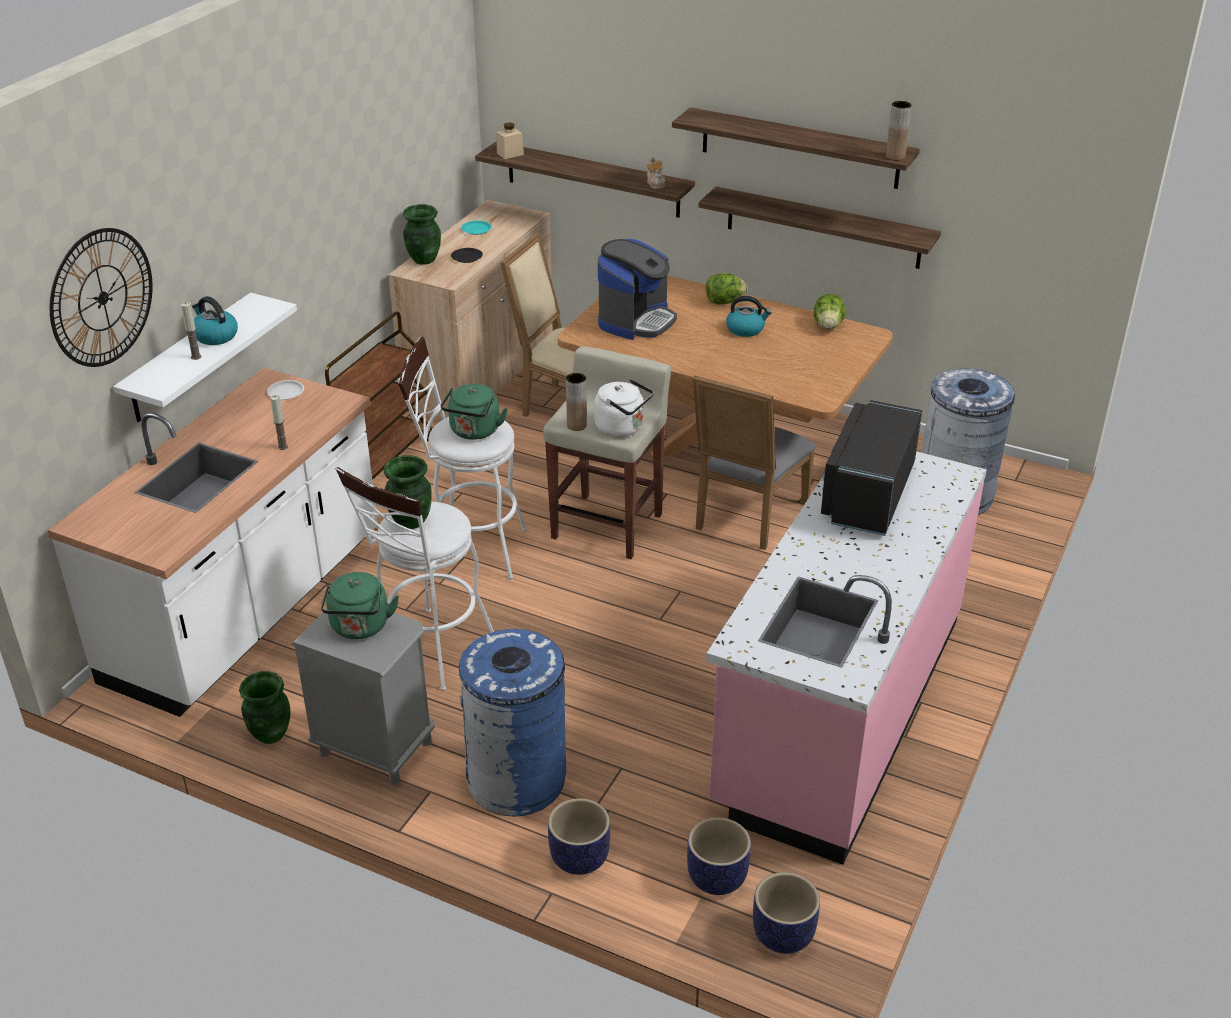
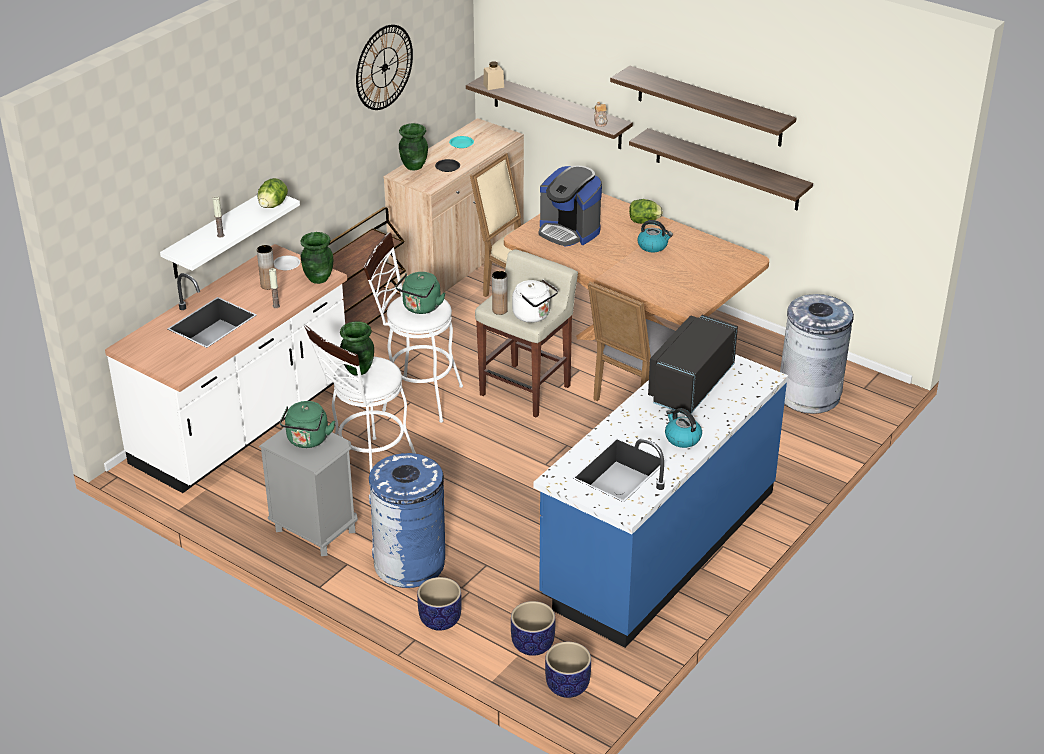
camera: 10 degrees right, 0 degrees up
(102, 298) = (158, 190): wall clock -> wall clock (384, 67)
(215, 336) = (237, 220): kettle -> kettle (682, 438)
(270, 734) = (243, 512): green vase -> green vase (318, 278)
(636, 321) = (569, 231): coffee machine -> coffee machine turned 90 degrees clockwise
(828, 326) = (719, 249): lettuce -> lettuce (272, 205)
(838, 710) = (658, 544): pink counter -> blue counter
(895, 156) = (773, 123): brown vase -> brown vase (268, 285)

